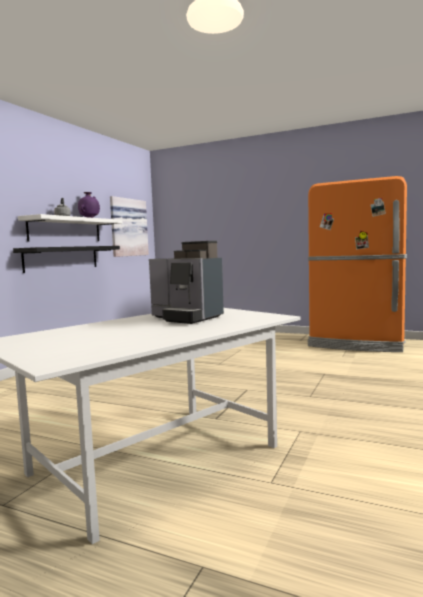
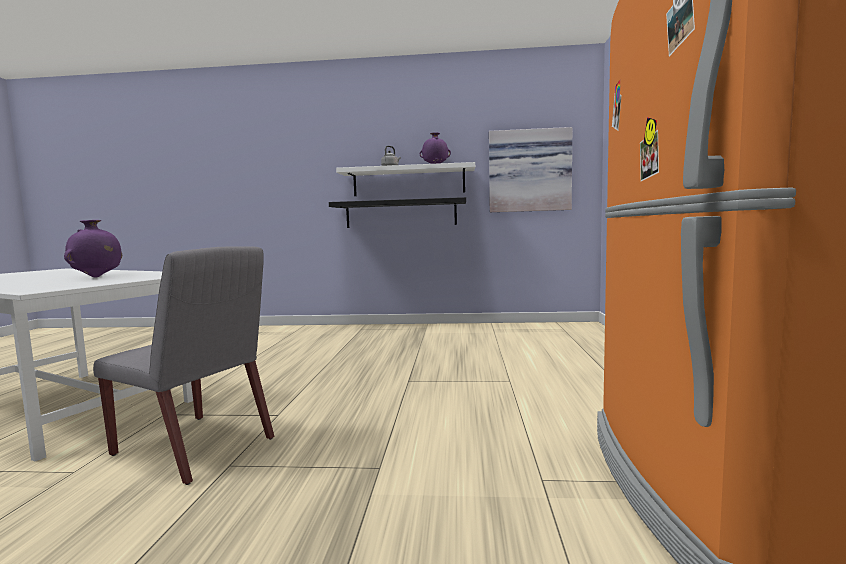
camera: 70 degrees right, 0 degrees up
(187, 318) = (96, 277): coffee machine -> purple vase
(282, 405) = (195, 447): none -> grey chair

